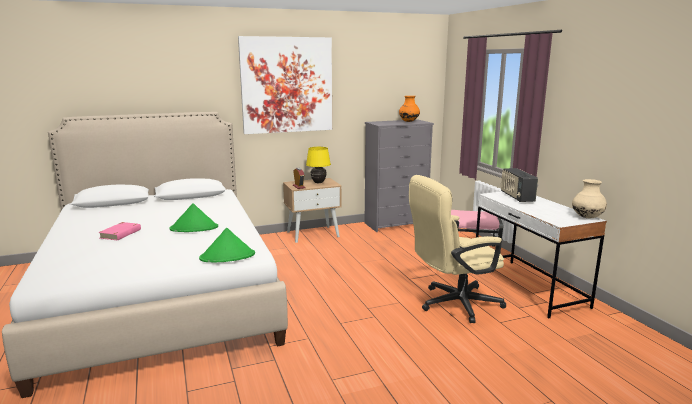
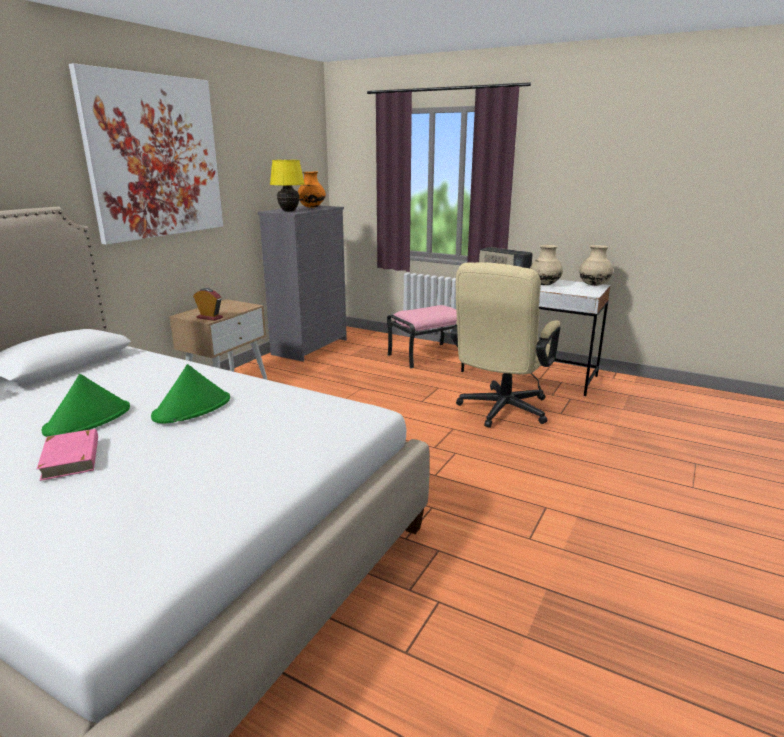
camera: 40 degrees left, 5 degrees up
(227, 256) = (343, 428): green hat -> green hat (88, 420)
(318, 183) = (225, 308): yellow table lamp -> yellow table lamp (289, 211)
(539, 208) = (544, 285): none -> beige vase

